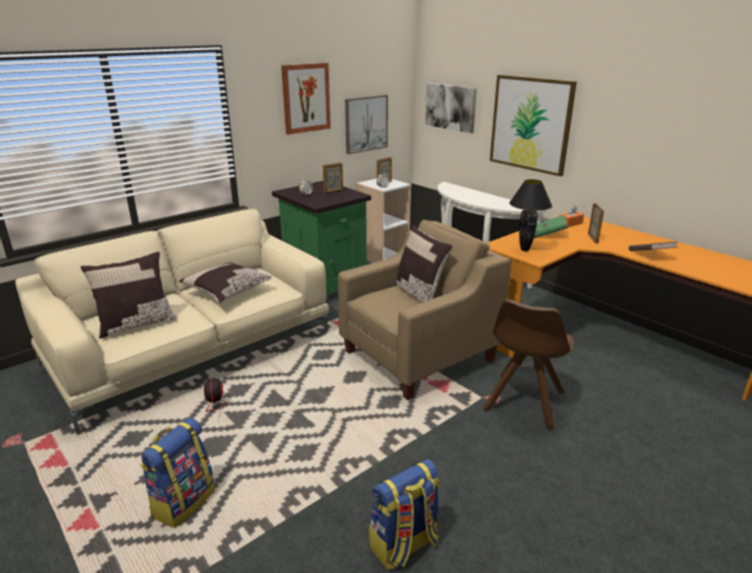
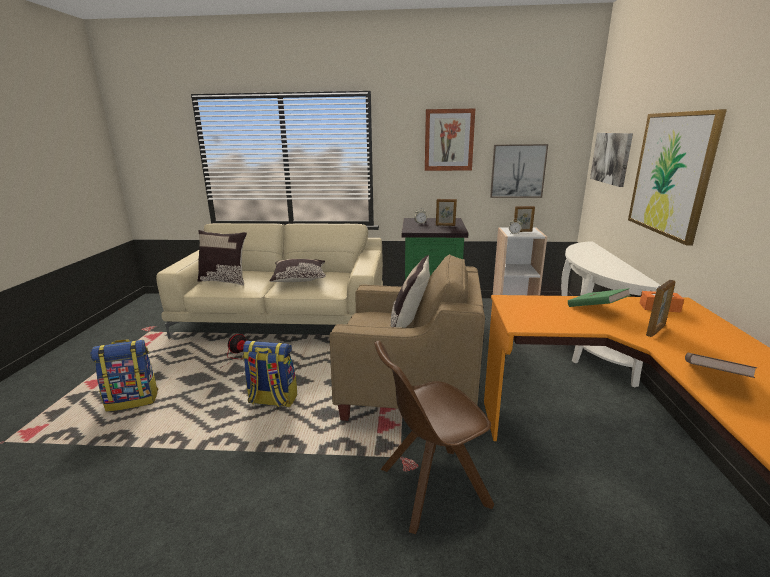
camera: 45 degrees right, 5 degrees down
(404, 545) = (147, 523): backpack -> backpack (272, 400)
(525, 250) = (529, 313): black table lamp -> none

